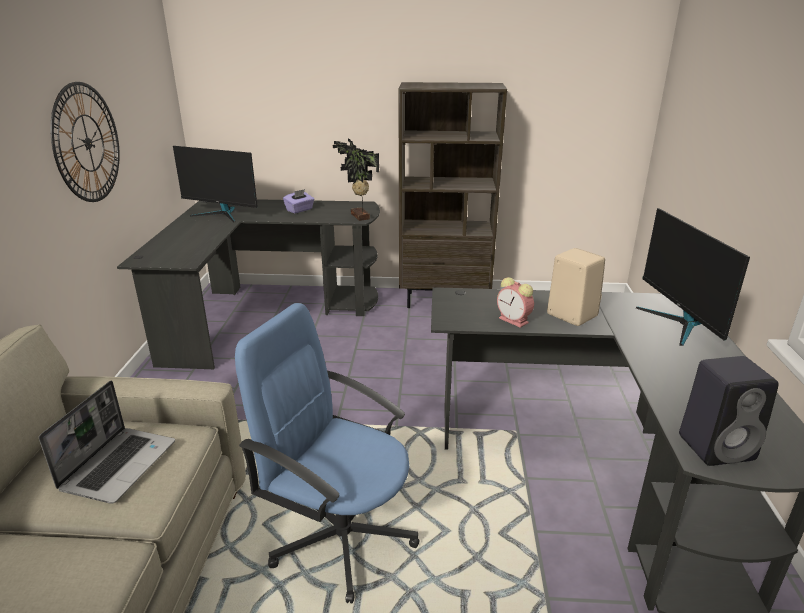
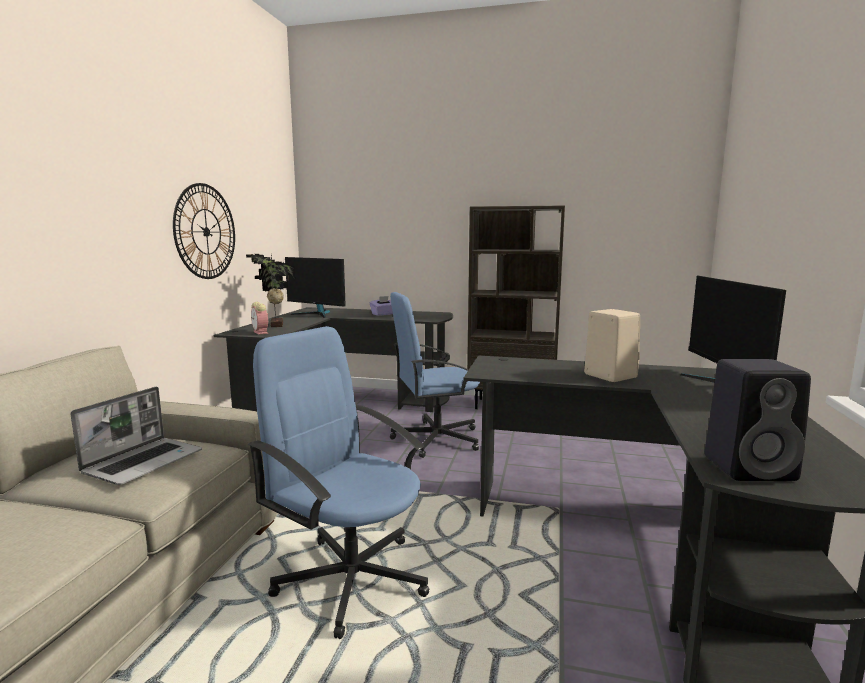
camera: 10 degrees right, 15 degrees down
(359, 217) = (432, 319): potted plant -> potted plant (275, 325)
(376, 354) = (435, 439): none -> blue office chair
(514, 320) = (549, 376): alarm clock -> alarm clock (261, 332)

